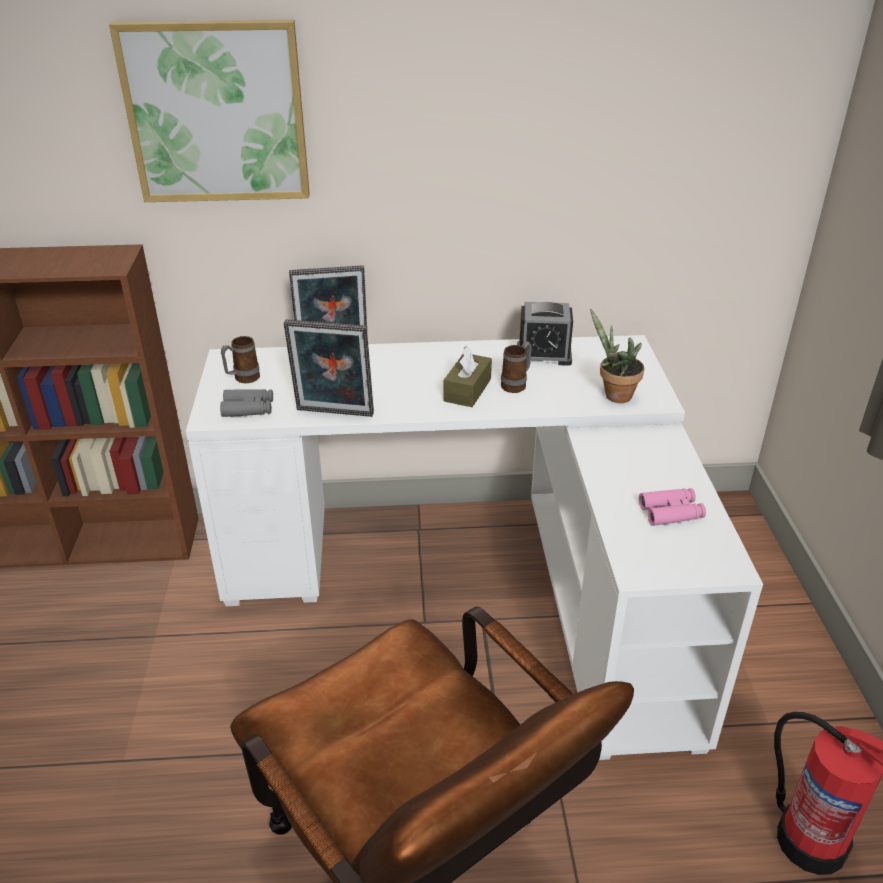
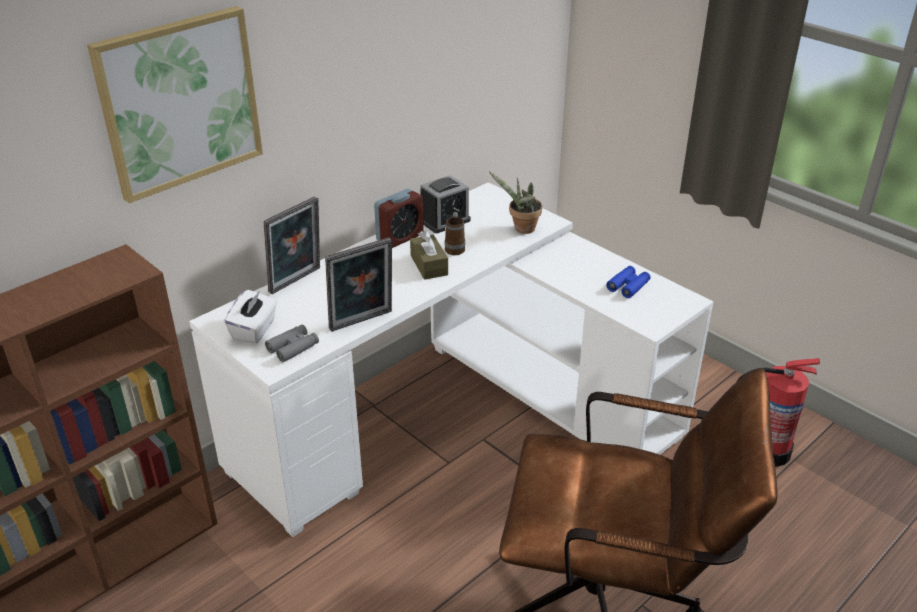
camera: 40 degrees left, 0 degrees up
(242, 379) = (254, 330): mug -> white tissue box
(477, 353) = (400, 238): none -> alarm clock
(671, 512) = (628, 286): pink binoculars -> blue binoculars

